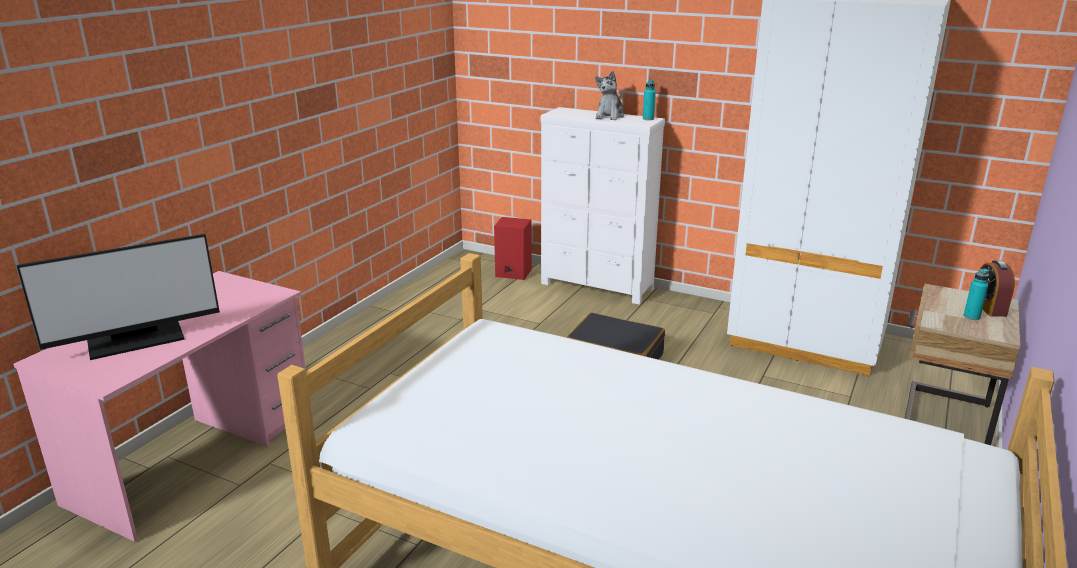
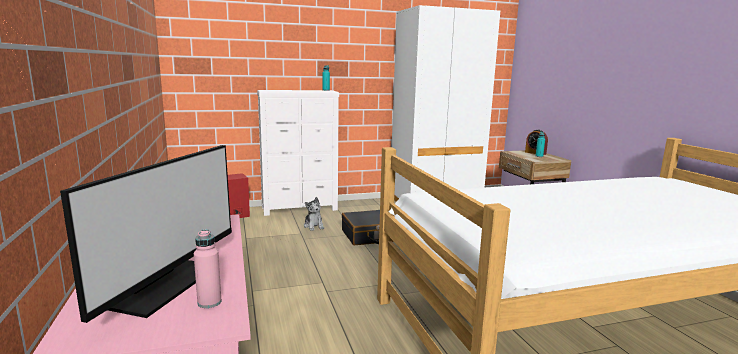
camera: 45 degrees left, 10 degrees down
(129, 365) = (209, 302): none -> pink bottle
(609, 116) = (302, 90): plush toy -> plush toy (314, 226)

